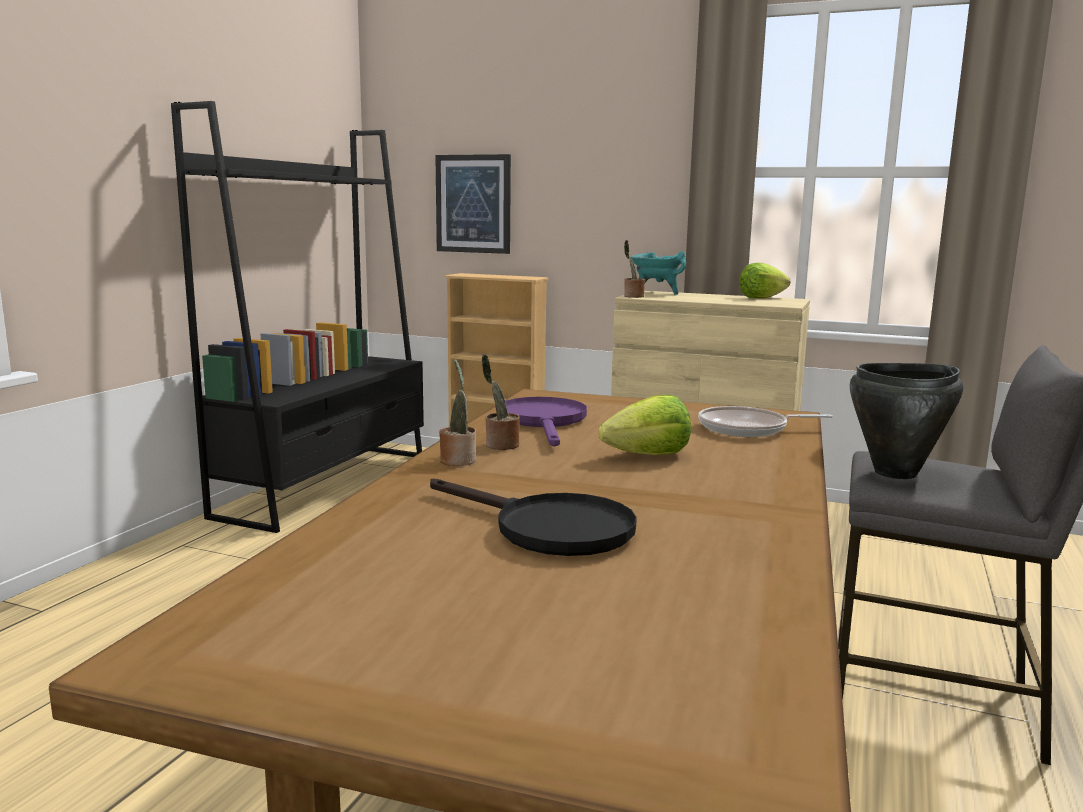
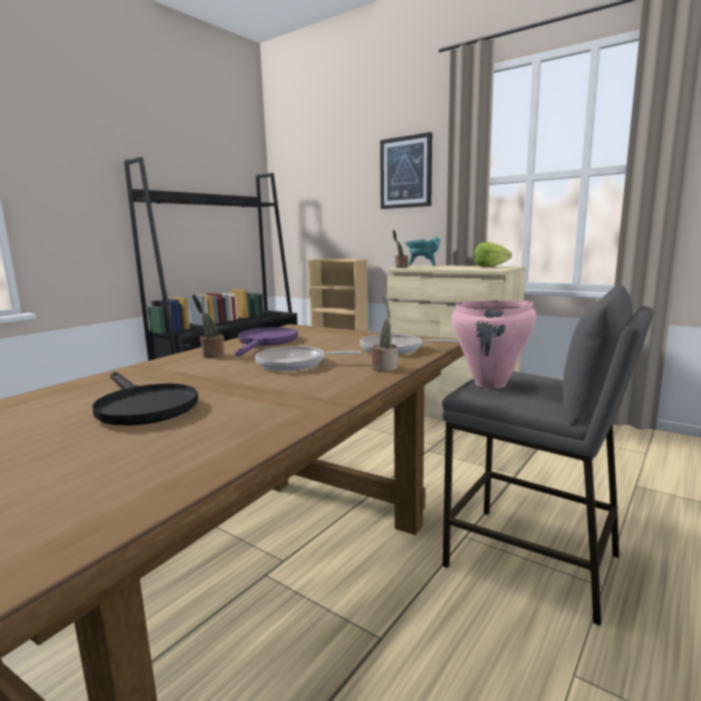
camera: 15 degrees right, 0 degrees up
(458, 460) = (169, 363): potted plant -> potted plant (384, 367)
(473, 204) = (326, 215): picture -> picture (406, 172)
(648, 455) = (295, 364): lettuce -> frying pan
(896, 473) = (491, 384): black cooking pot -> pink cooking pot

